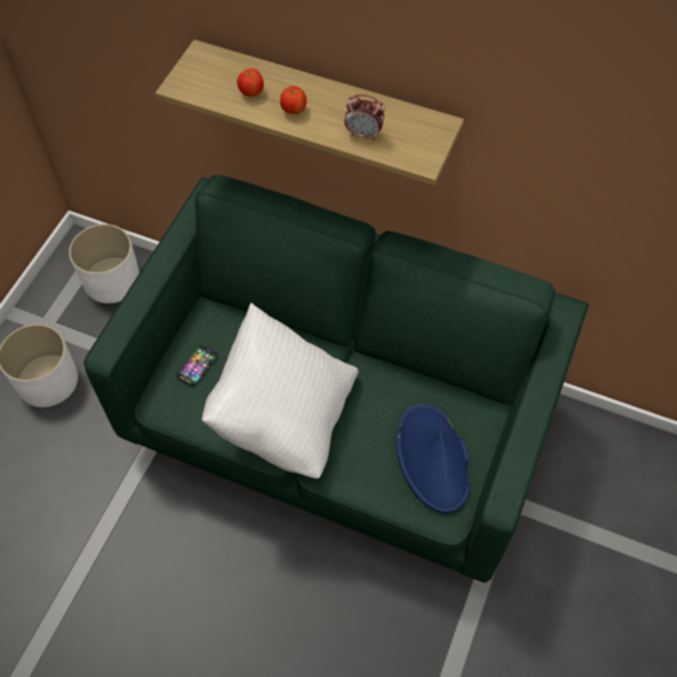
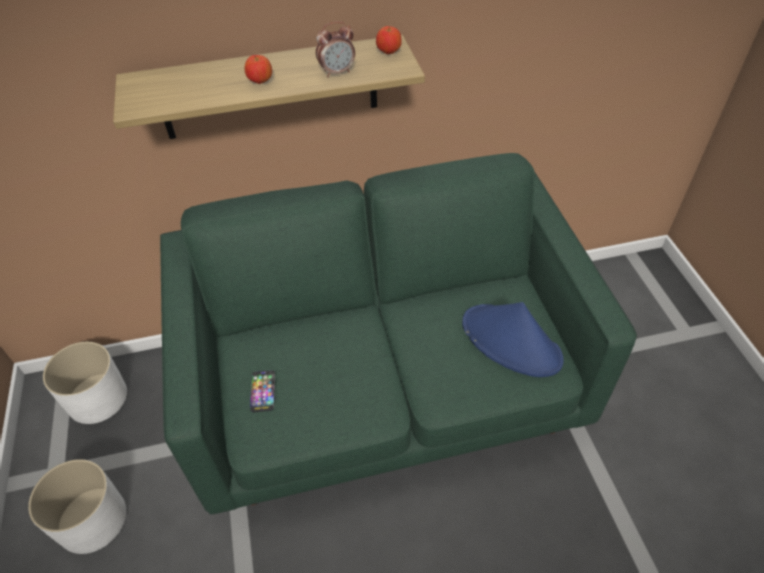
camera: 35 degrees left, 10 degrees down
(251, 92) = (209, 85): apple -> apple (388, 52)
(284, 416) = (371, 383): white pillow -> none

